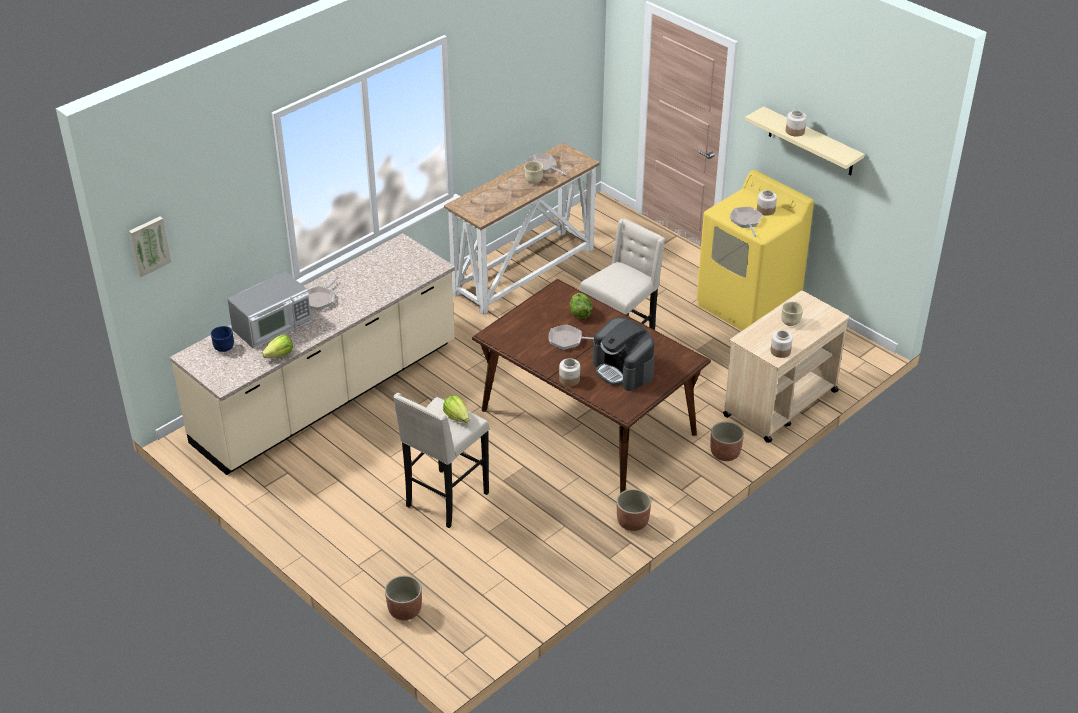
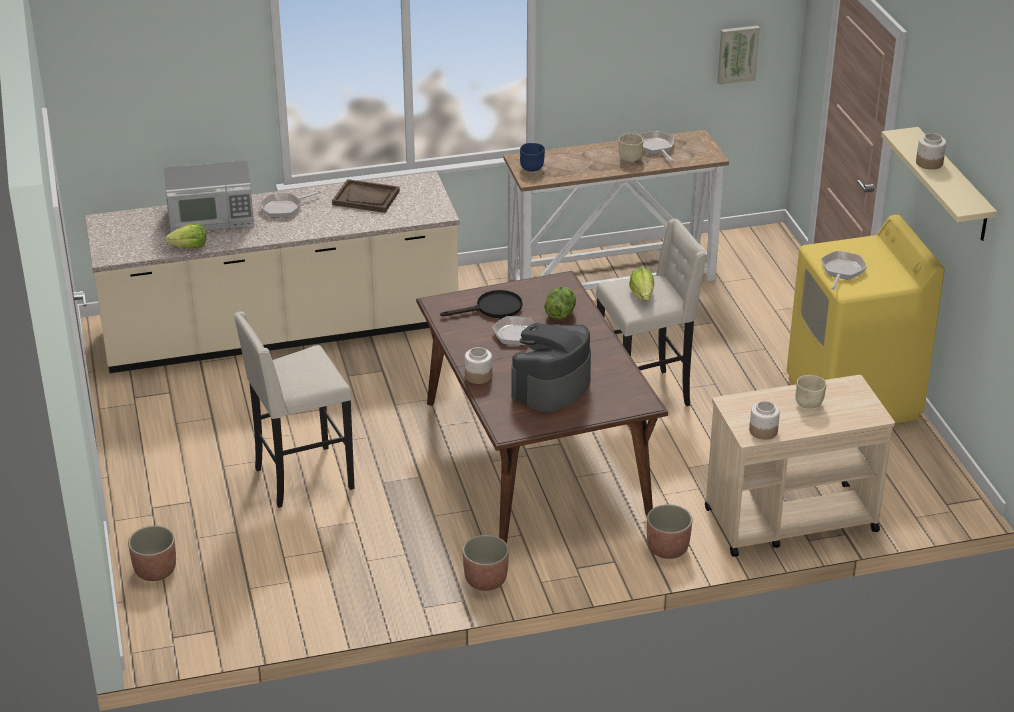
camera: 30 degrees right, 5 degrees down
(148, 245) = (81, 75): picture -> picture (737, 54)
(224, 347) = (143, 223): blue bowl -> blue bowl (532, 168)
(373, 271) = (366, 198): none -> brown tray
(457, 417) = (317, 371): lettuce -> lettuce (642, 295)
(532, 326) = (492, 309): none -> black frying pan
(623, 370) = (551, 387): coffee machine -> coffee machine turned 45 degrees clockwise
(765, 210) = (880, 266): jar -> none

